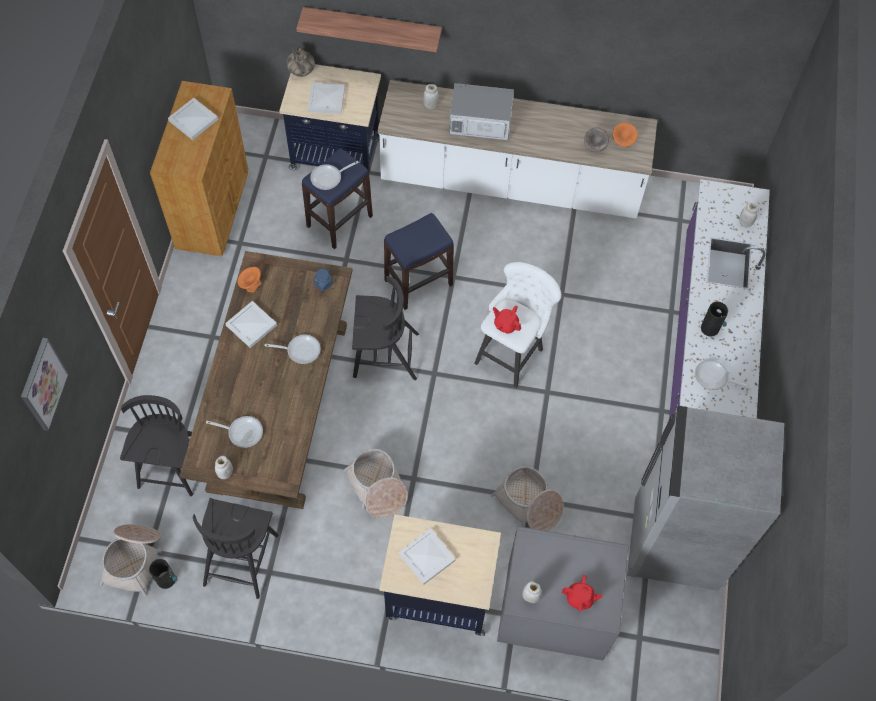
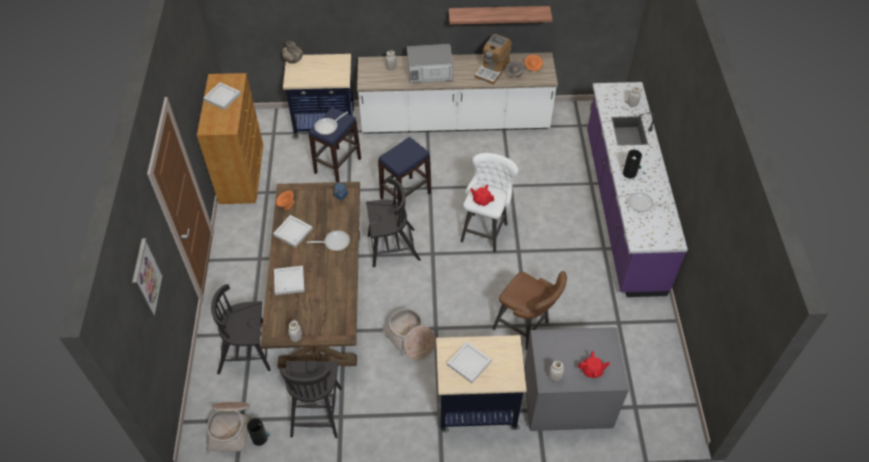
camera: 10 degrees left, 10 degrees down
(172, 463) = (247, 352): black chair -> black chair turned 90 degrees counterclockwise
(242, 432) = (303, 306): frying pan -> none
(326, 100) = (315, 75): white tray -> white tray (289, 281)
(372, 26) = (341, 15): shelf -> shelf (498, 15)
(529, 503) = (526, 329): basket -> brown stool
(567, 133) = (492, 69): none -> coffee machine
(676, 544) = (641, 336): grey fridge -> none

